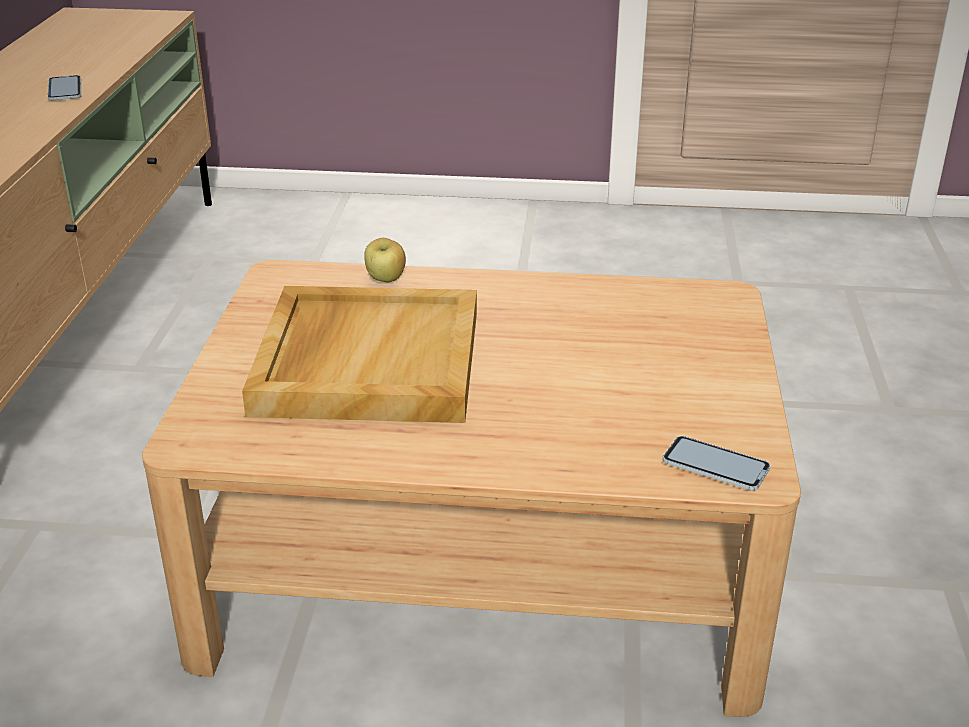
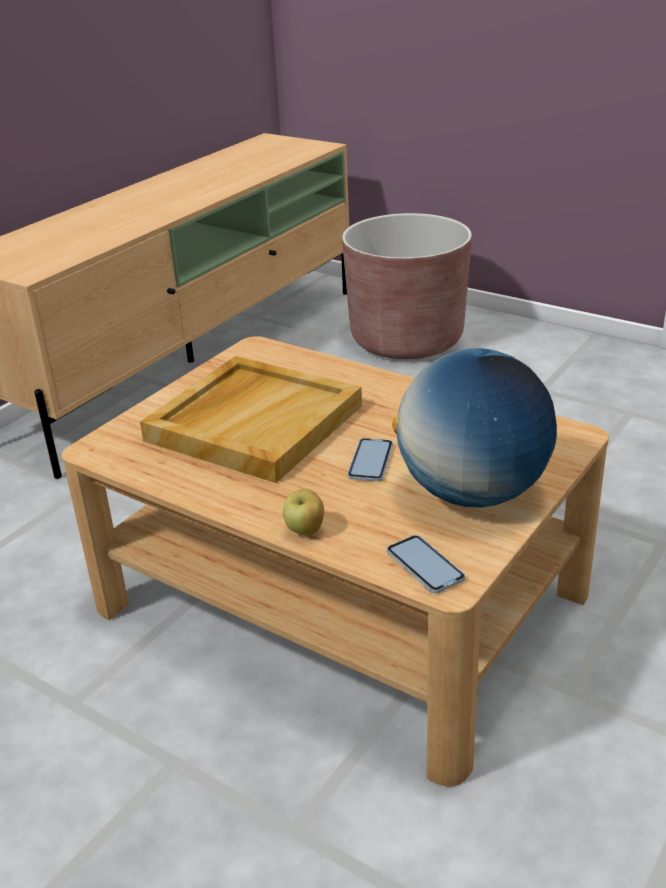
camera: 30 degrees right, 0 degrees up
(65, 90) = (204, 192): phone -> phone (370, 461)
(328, 246) = (407, 340): none -> brown planter
(386, 279) = (323, 366): apple -> apple (305, 530)
(687, 377) = (473, 493): none -> globe

